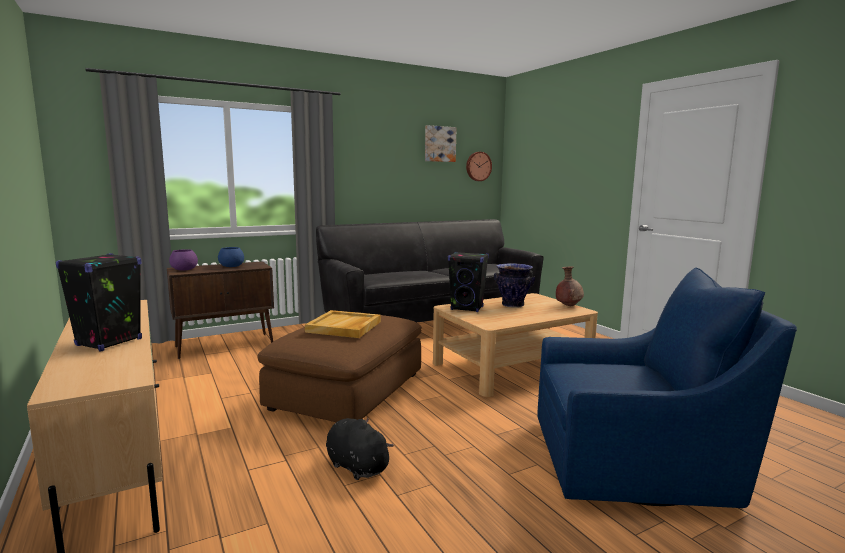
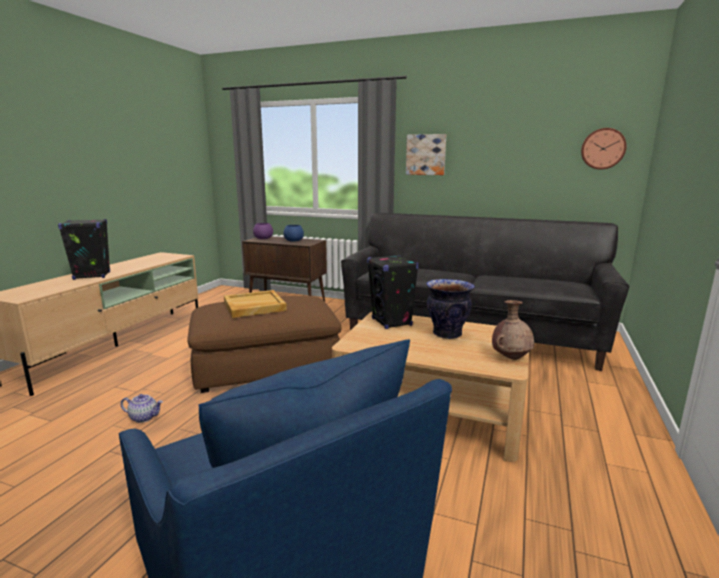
camera: 50 degrees right, 5 degrees up
(355, 466) = (144, 417): black plush toy -> teapot
(439, 144) = (539, 121): picture -> picture (426, 154)

